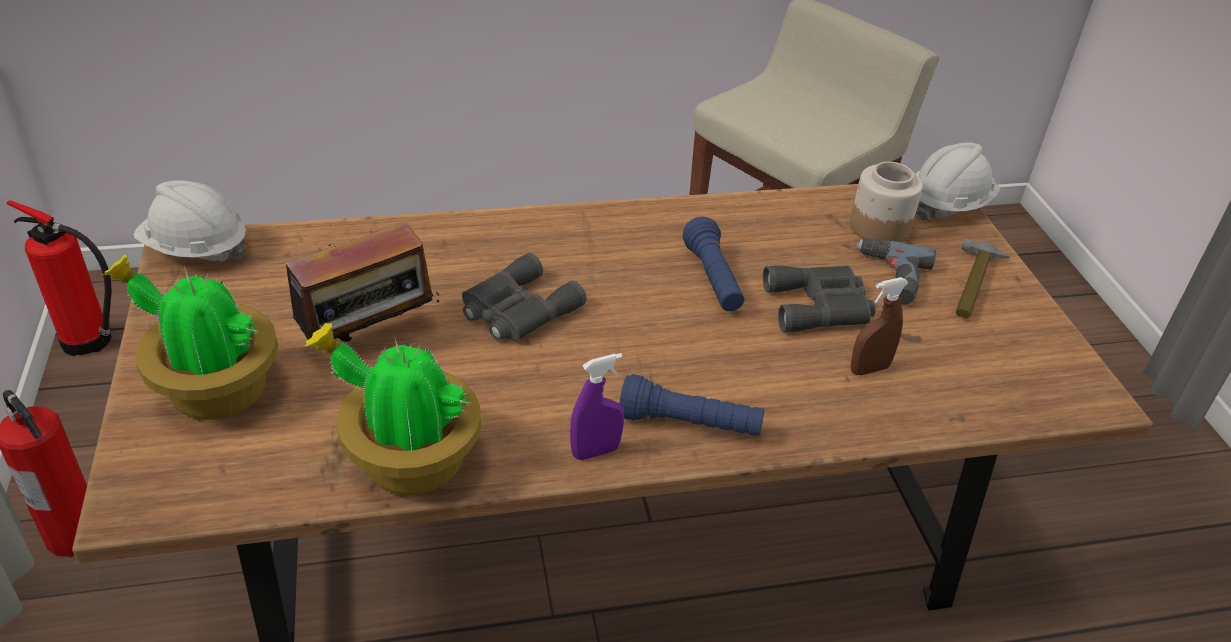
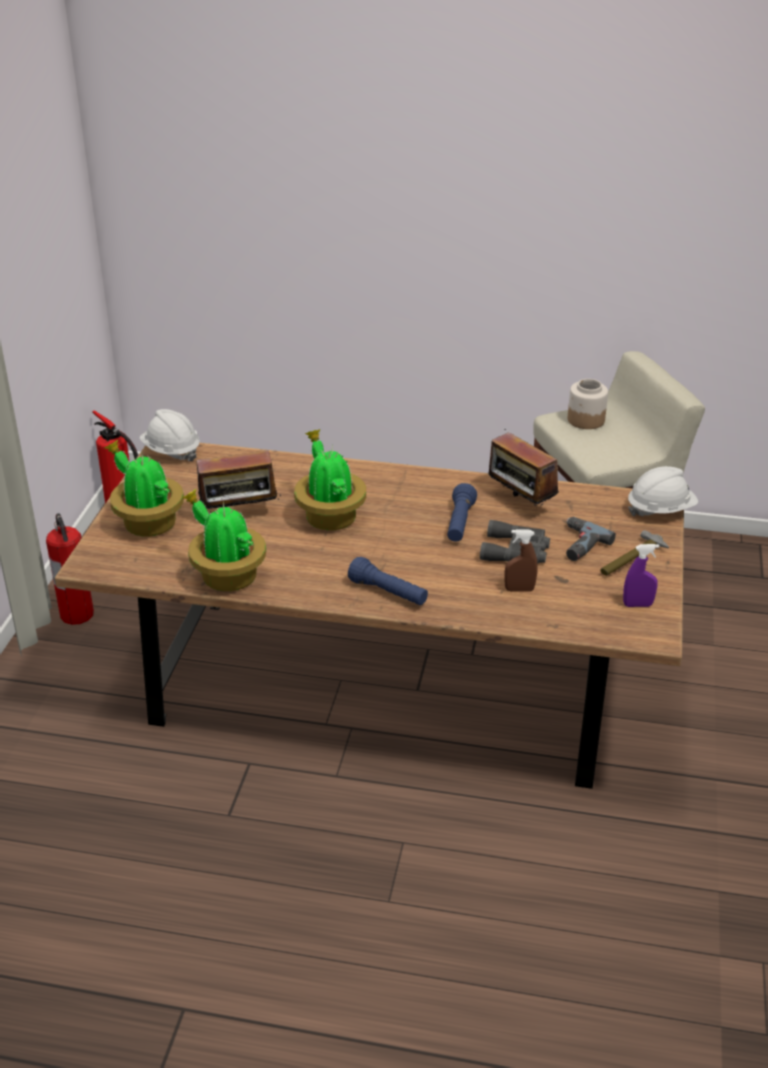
camera: 25 degrees right, 5 degrees down
(517, 310) = (329, 517): grey binoculars -> potted plant
(595, 451) = (327, 594): purple spray bottle -> purple spray bottle (637, 605)
(771, 231) = (520, 503): none -> radio
(878, 227) = (596, 514): jar -> jar (585, 420)

